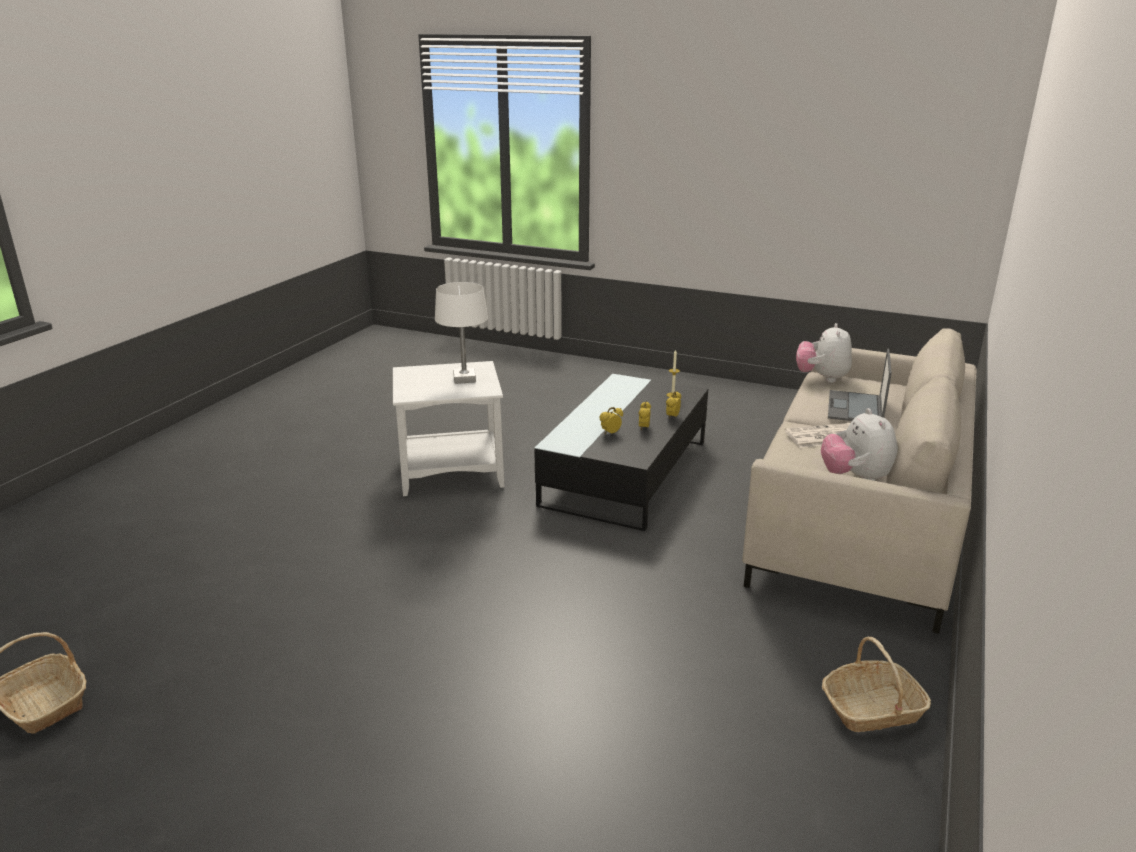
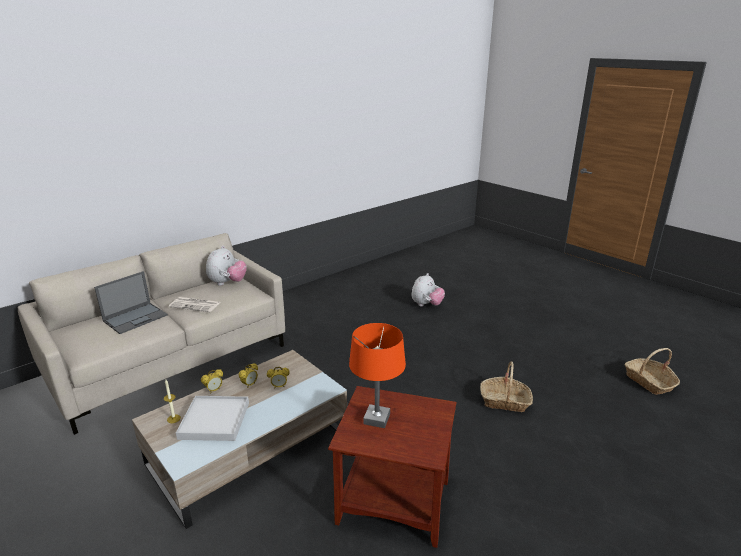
camera: 155 degrees left, 0 degrees up
(451, 472) = (393, 503): white side table -> brown side table
(465, 379) = (376, 419): white table lamp -> orange table lamp
(625, 472) = (249, 448): black coffee table -> beige coffee table
(635, 401) = (215, 420): none -> white tray
(822, 378) = (91, 349): plush toy -> plush toy (426, 305)
(872, 709) = (298, 299): basket -> basket (505, 401)

